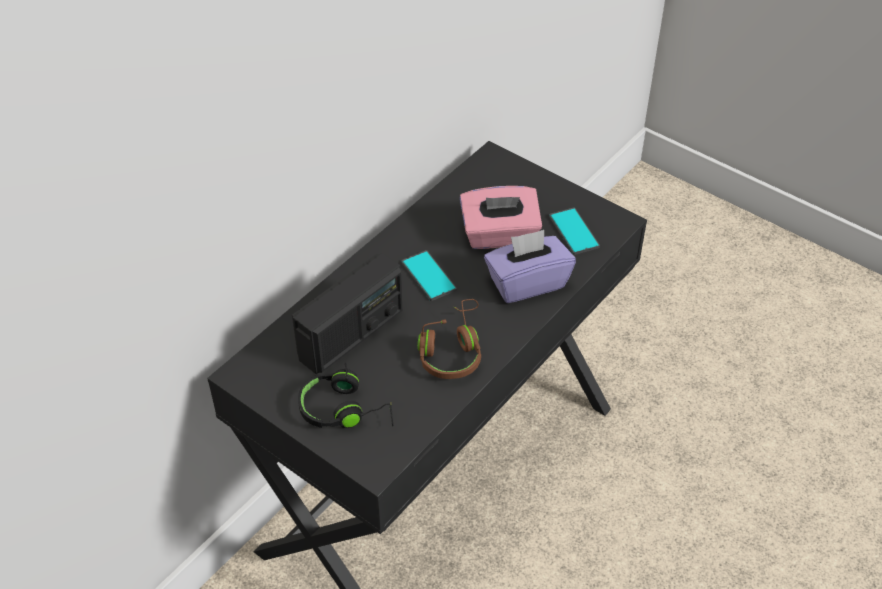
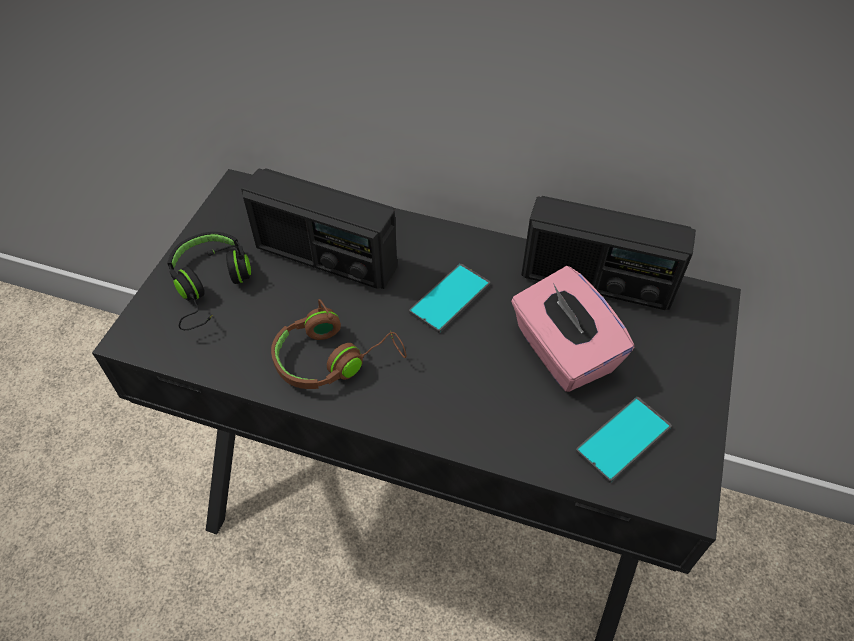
camera: 70 degrees right, 5 degrees up
(450, 200) = (596, 282): none -> radio
(527, 282) = (490, 407): purple tissue box -> none

